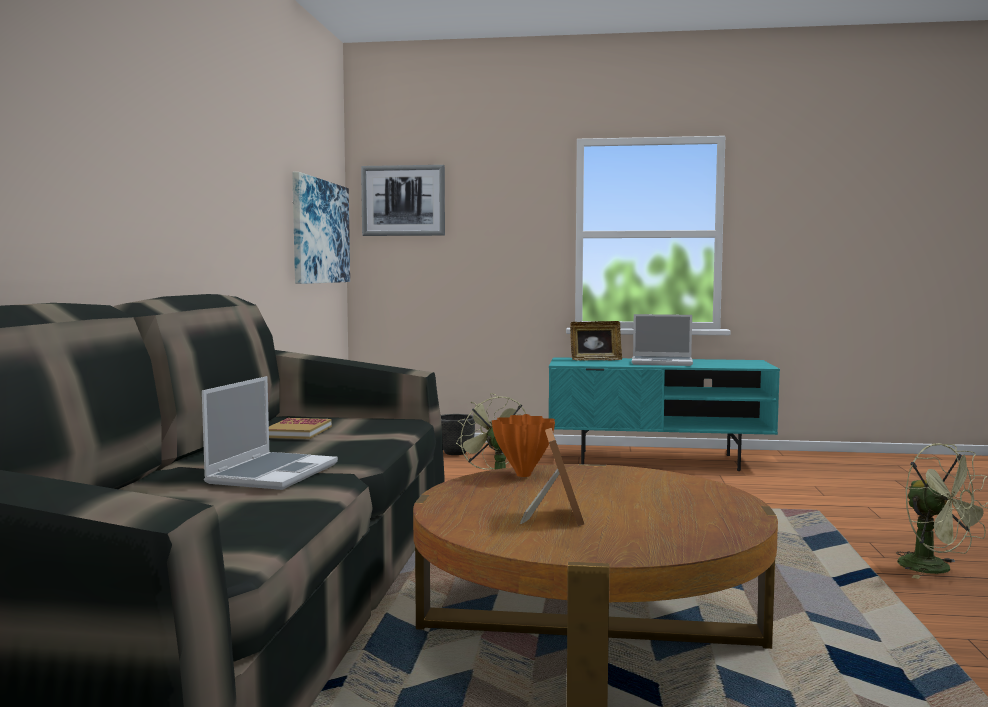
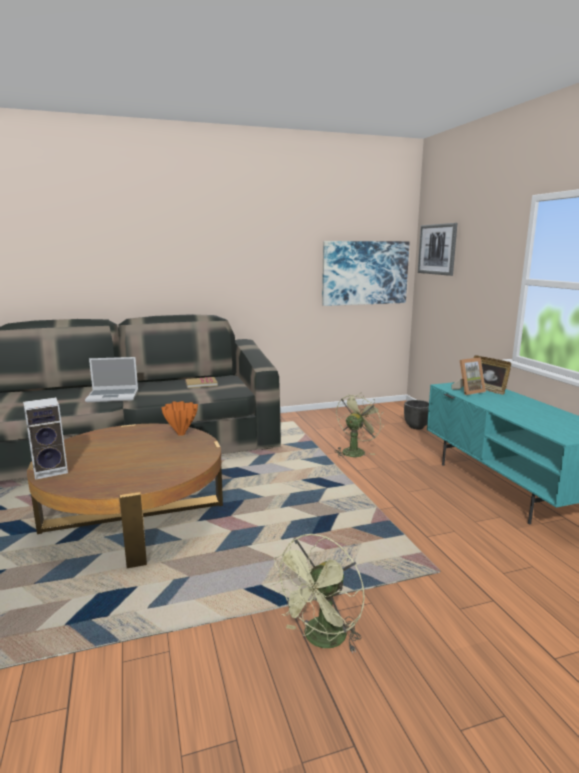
camera: 65 degrees right, 10 degrees up
(555, 517) = (102, 450): picture frame -> picture frame (468, 391)
(631, 548) = (52, 470): none -> speaker
(662, 362) = (513, 406): laptop -> none

